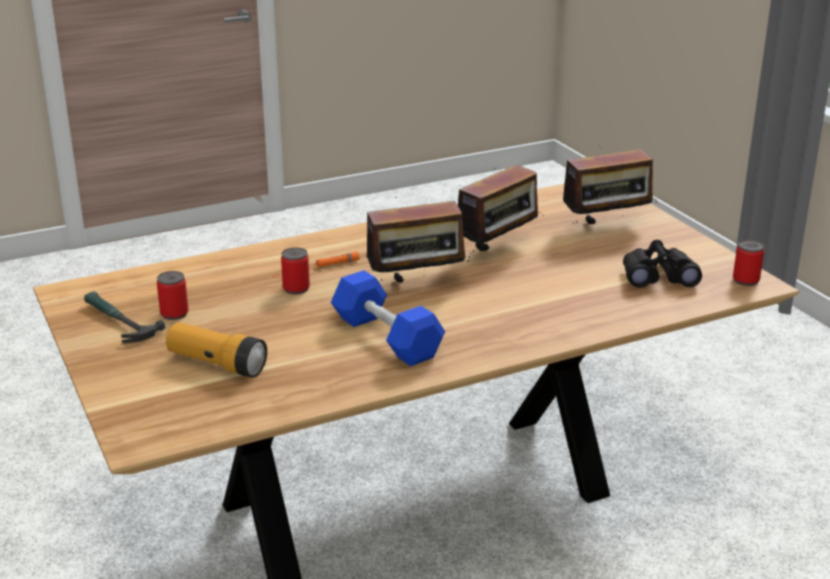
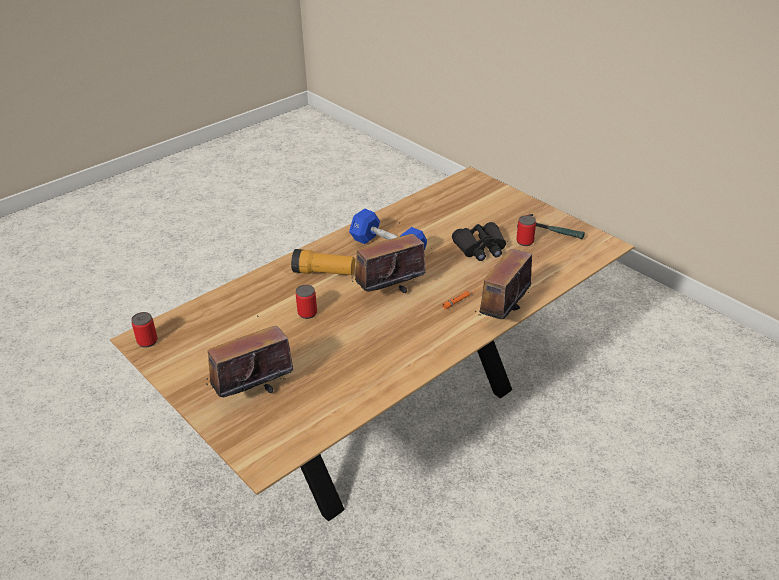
camera: 165 degrees right, 10 degrees up
(217, 364) = (469, 216): flashlight -> flashlight (324, 272)
(296, 289) = (467, 274): can -> can (307, 313)
(498, 249) = (342, 342): radio -> radio (502, 314)
(658, 277) = (215, 333): black binoculars -> black binoculars (480, 248)

